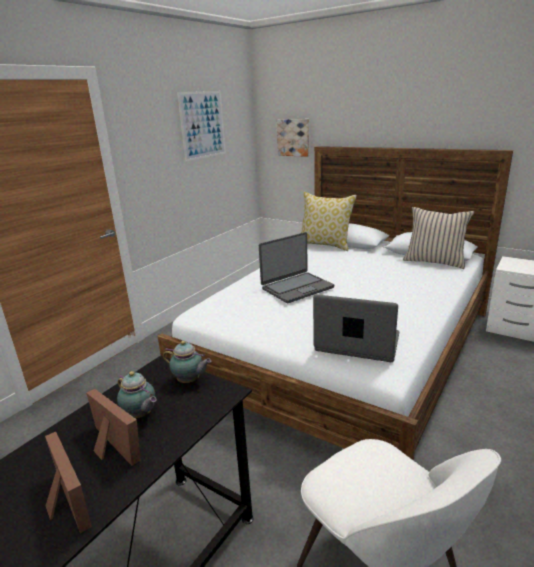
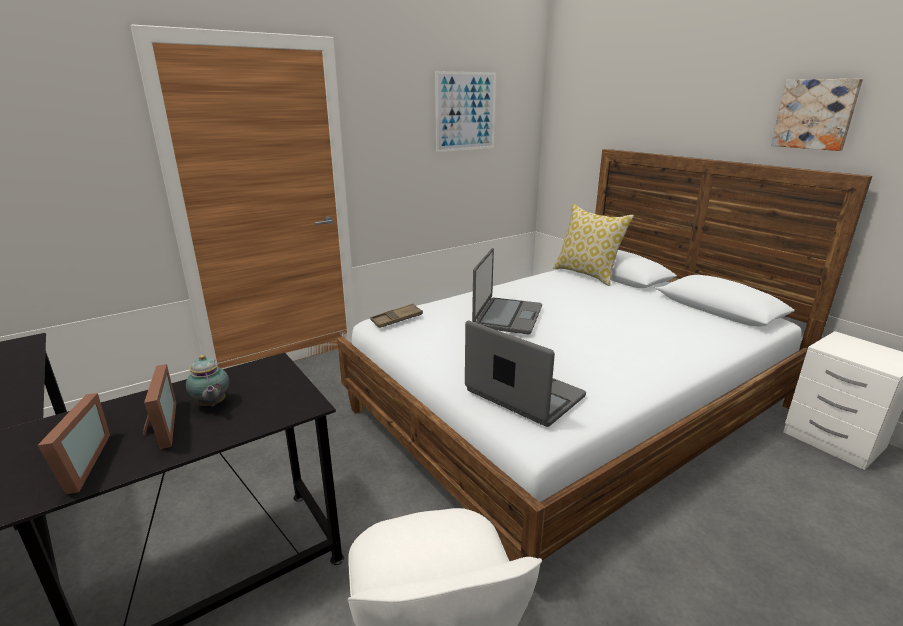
camera: 20 degrees right, 0 degrees up
(189, 381) = (285, 384): teapot -> none
(212, 308) = (396, 319): none -> brown tray
(294, 137) = (583, 136): picture -> picture (815, 114)
(297, 288) = (507, 316): laptop -> laptop turned 60 degrees counterclockwise
(434, 261) = (717, 319): beige pillow -> none

